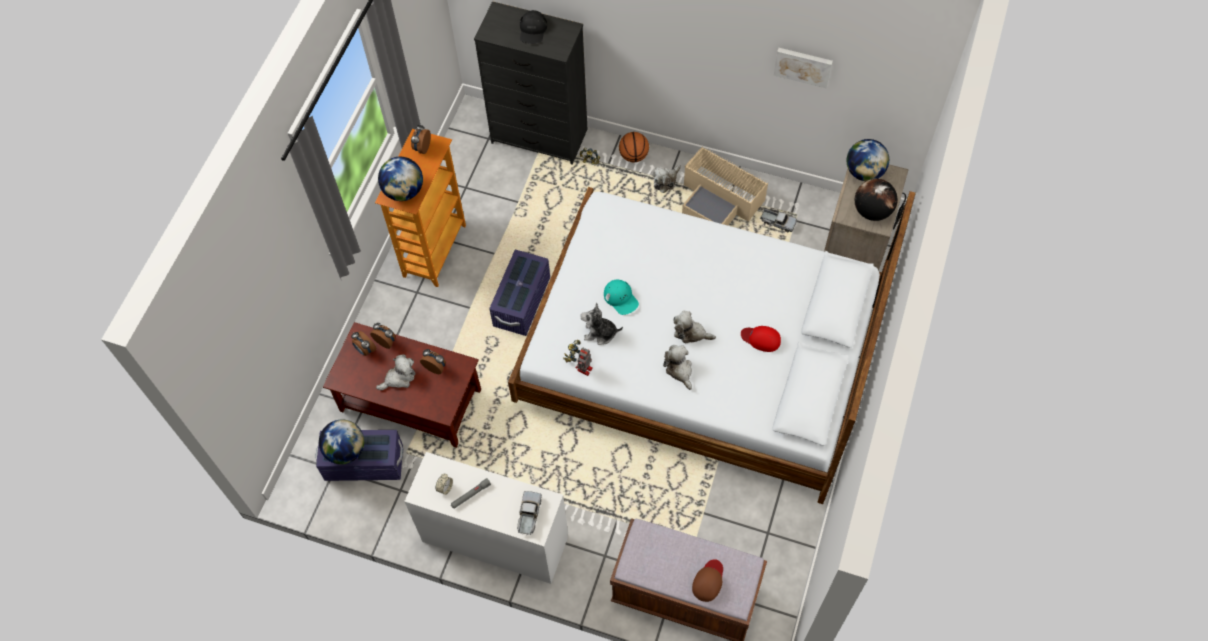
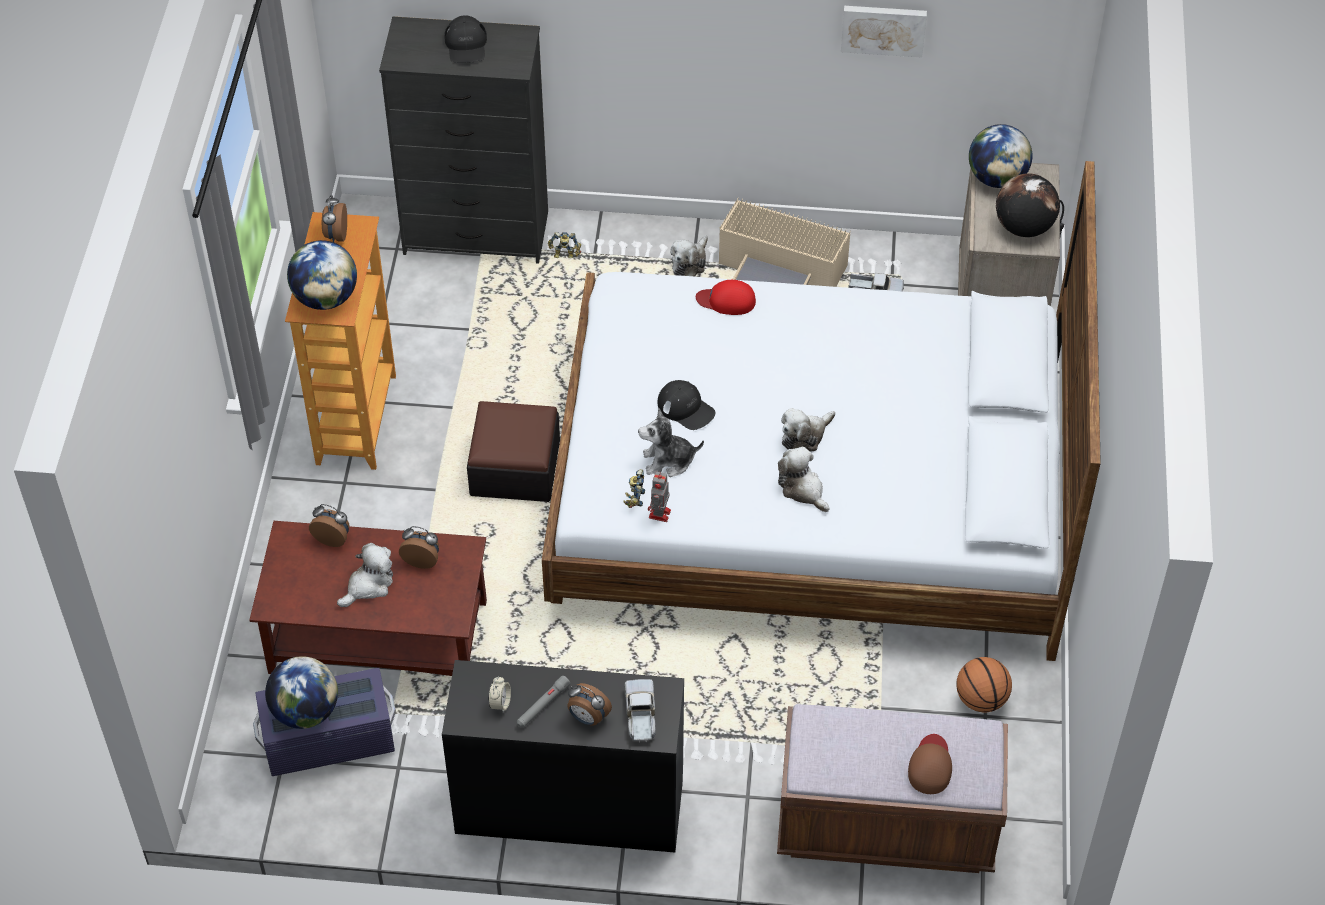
camera: 15 degrees left, 10 degrees down
(365, 350) = (303, 556): alarm clock -> alarm clock (588, 718)
(495, 539) = (569, 807): white desk -> black desk
(521, 302) = (515, 468): purple storage box -> ottoman
(621, 298) = (686, 408): turquoise cap -> black cap
(633, 156) = (630, 236): basketball -> basketball (981, 699)
(691, 333) = (805, 436): plush toy -> plush toy turned 45 degrees counterclockwise
(761, 339) = (911, 426): red cap -> red cap (727, 300)

